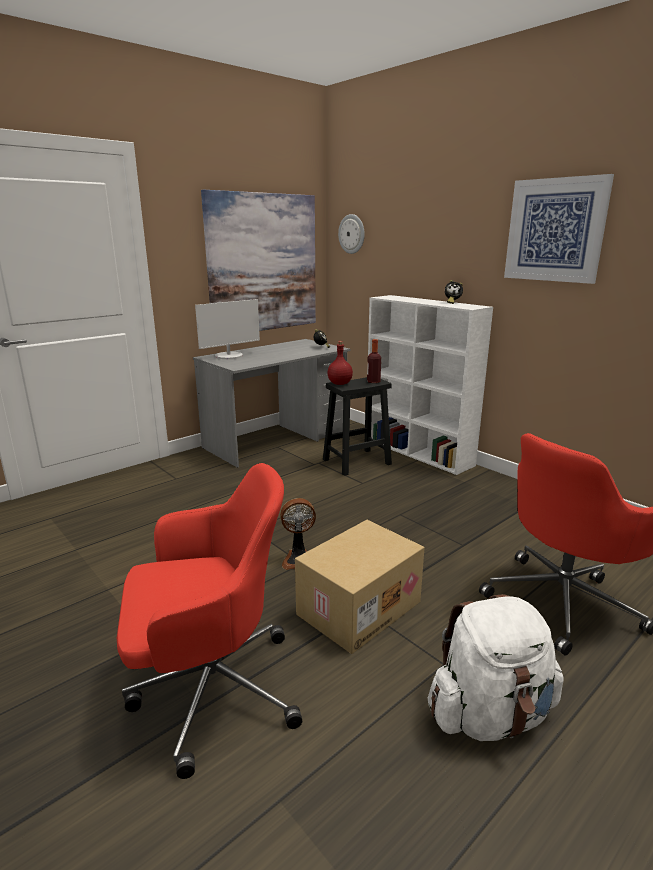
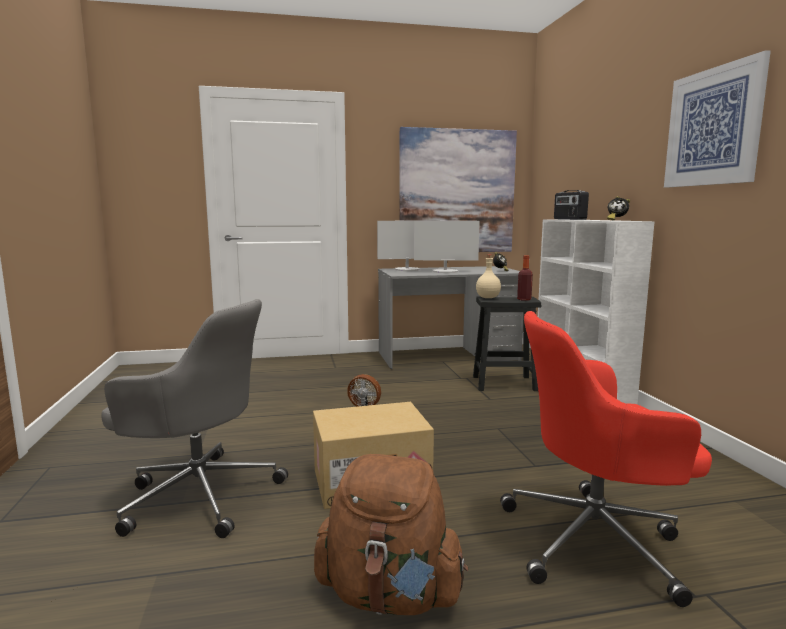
camera: 30 degrees right, 10 degrees down
(211, 689) = (199, 494): red office chair -> grey office chair
(273, 355) = (445, 271): none -> monitor
(339, 383) = (488, 297): red bottle -> beige bottle
(352, 234) = (547, 163): wall clock -> none
(399, 298) = (569, 219): none -> radio
(490, 714) = (390, 595): white backpack -> brown backpack

